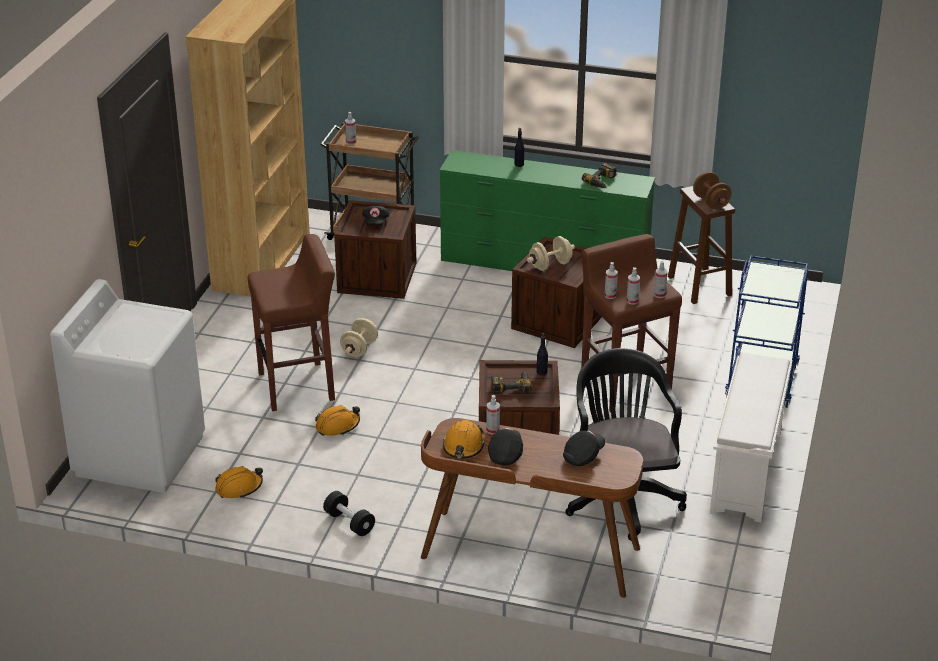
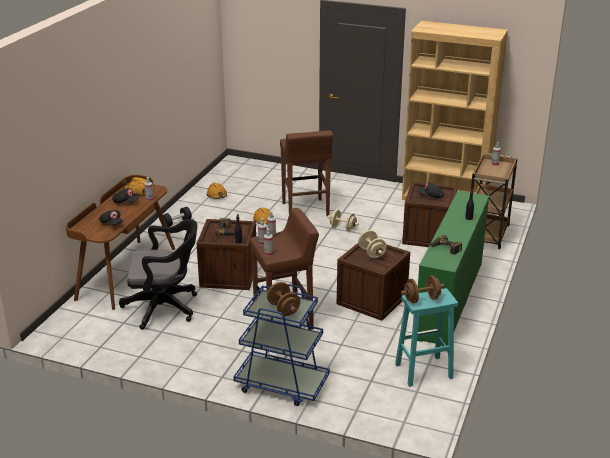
camera: 95 degrees right, 5 degrees down
(140, 454) = (252, 172): white washing machine -> none
(700, 286) = (423, 371): brown stool -> turquoise stool
(747, 473) = (170, 361): white shoe rack -> none
(775, 281) = (283, 309): none -> brown dumbbell

